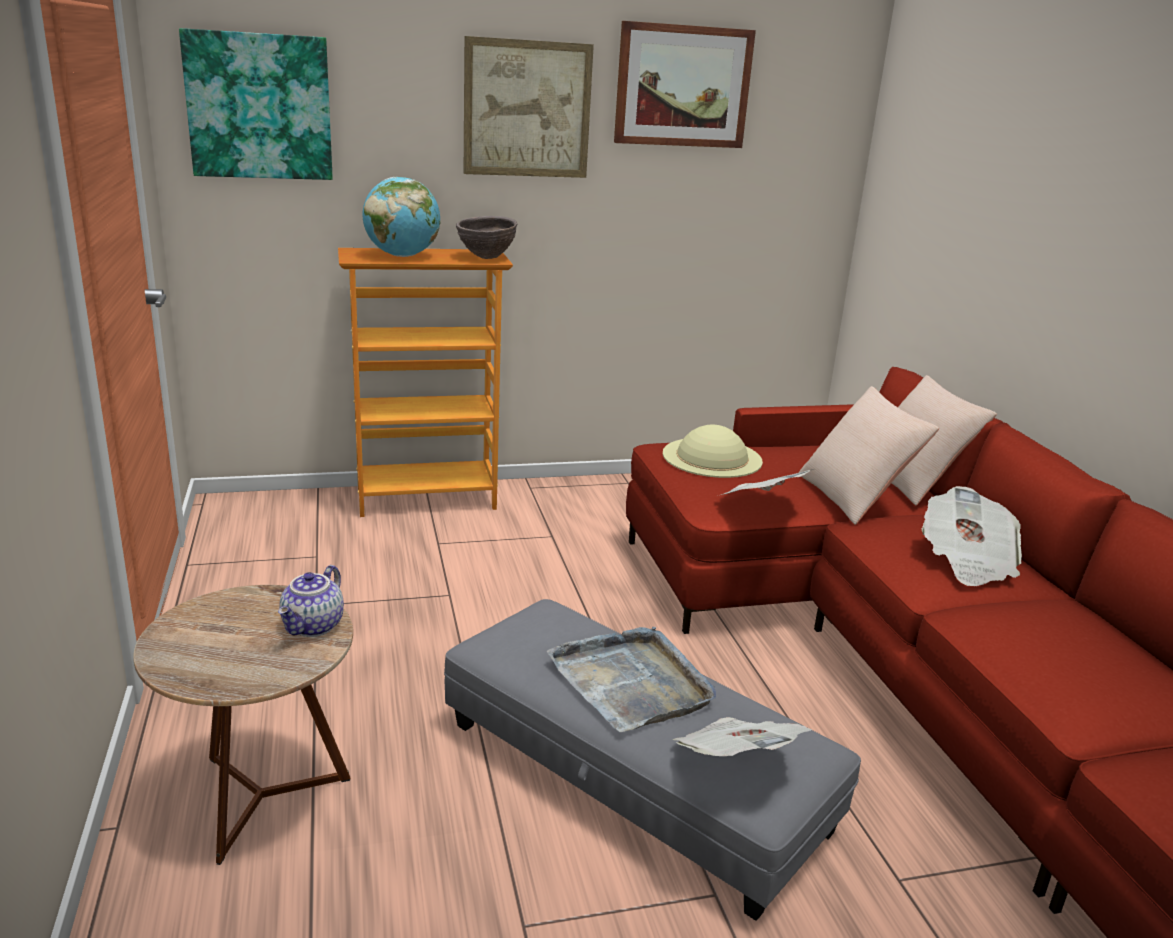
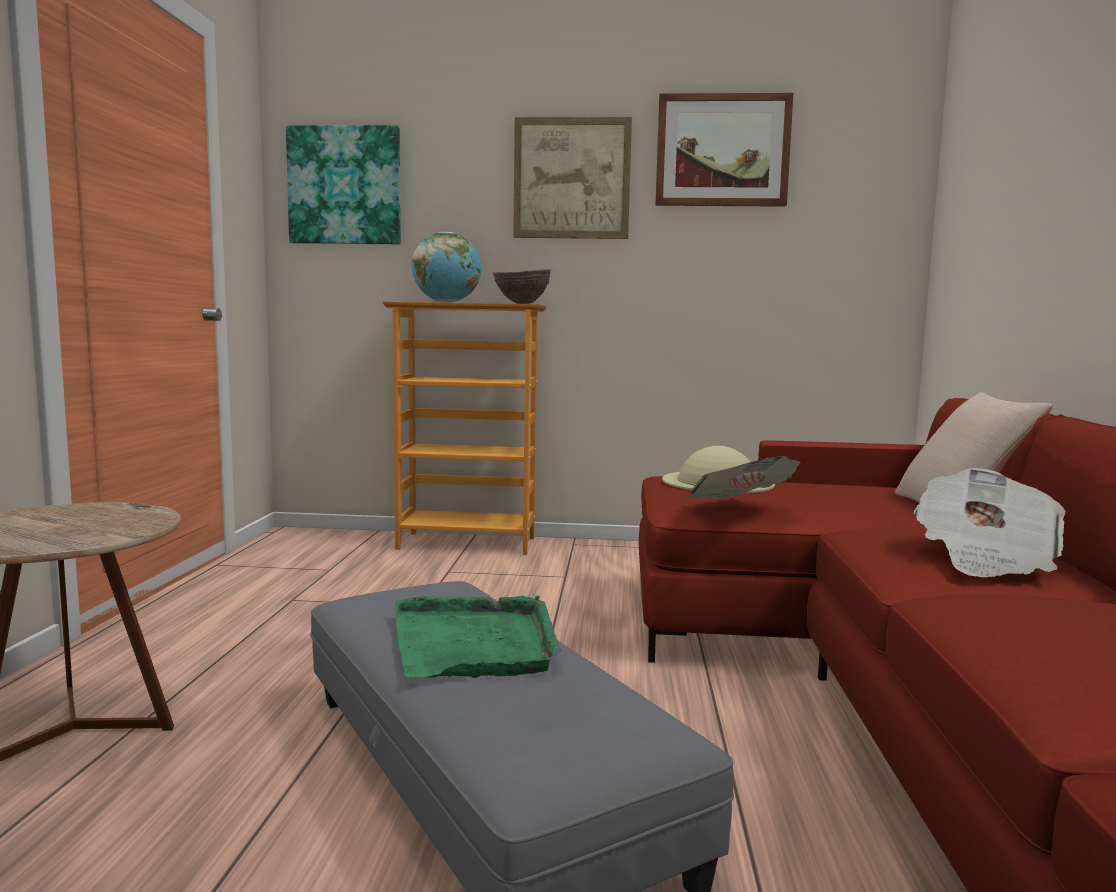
camera: 20 degrees right, 15 degrees down
(314, 627) = (129, 525): teapot -> none
(632, 682) = (475, 642): grey tray -> green tray
(735, 762) = (527, 727): newspaper -> none
(855, 497) = (870, 513): beige pillow -> none

